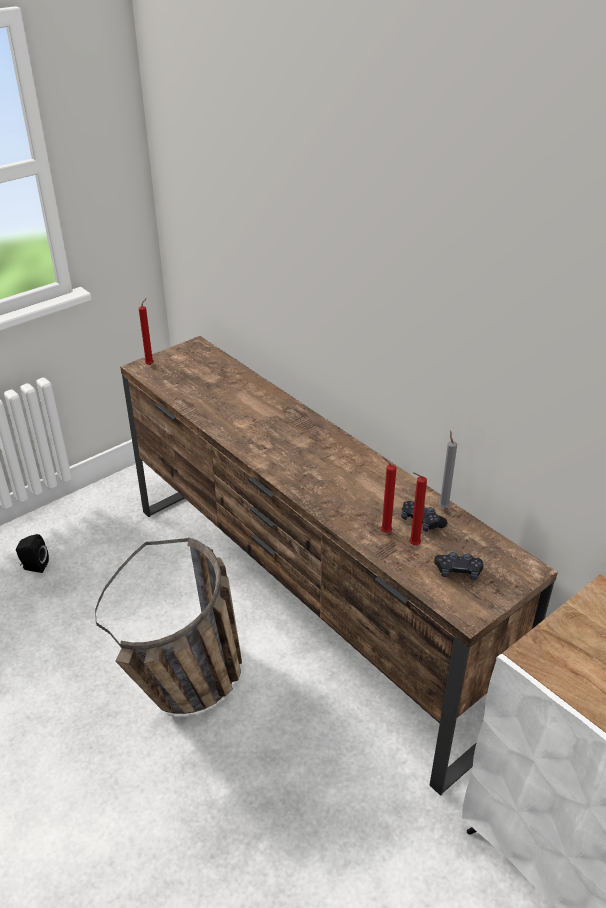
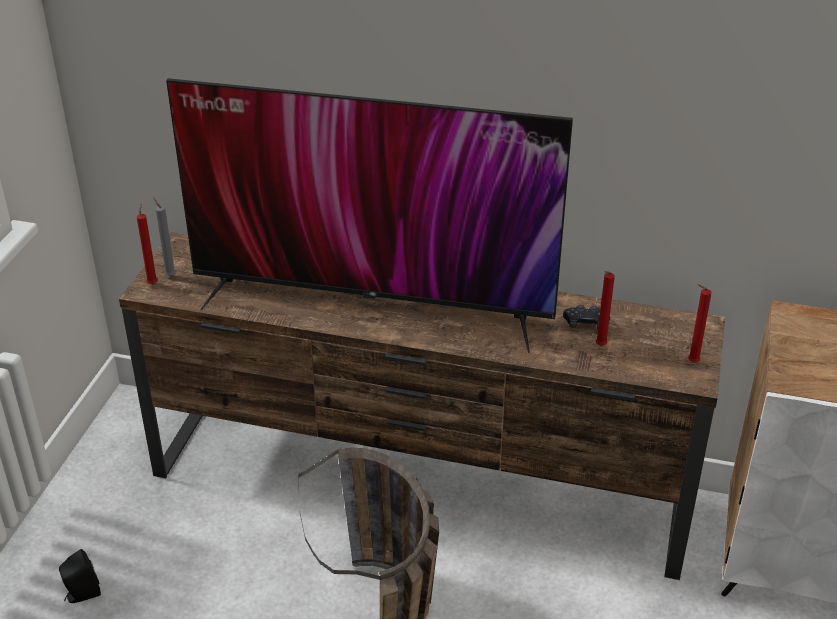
camera: 35 degrees left, 0 degrees up
(275, 434) = (372, 302): none -> television
(384, 531) = (565, 346): red candle -> red candle (691, 362)
(443, 506) = (589, 303): grey candle -> grey candle (169, 275)
(458, 571) = (656, 351): black game controller -> none

